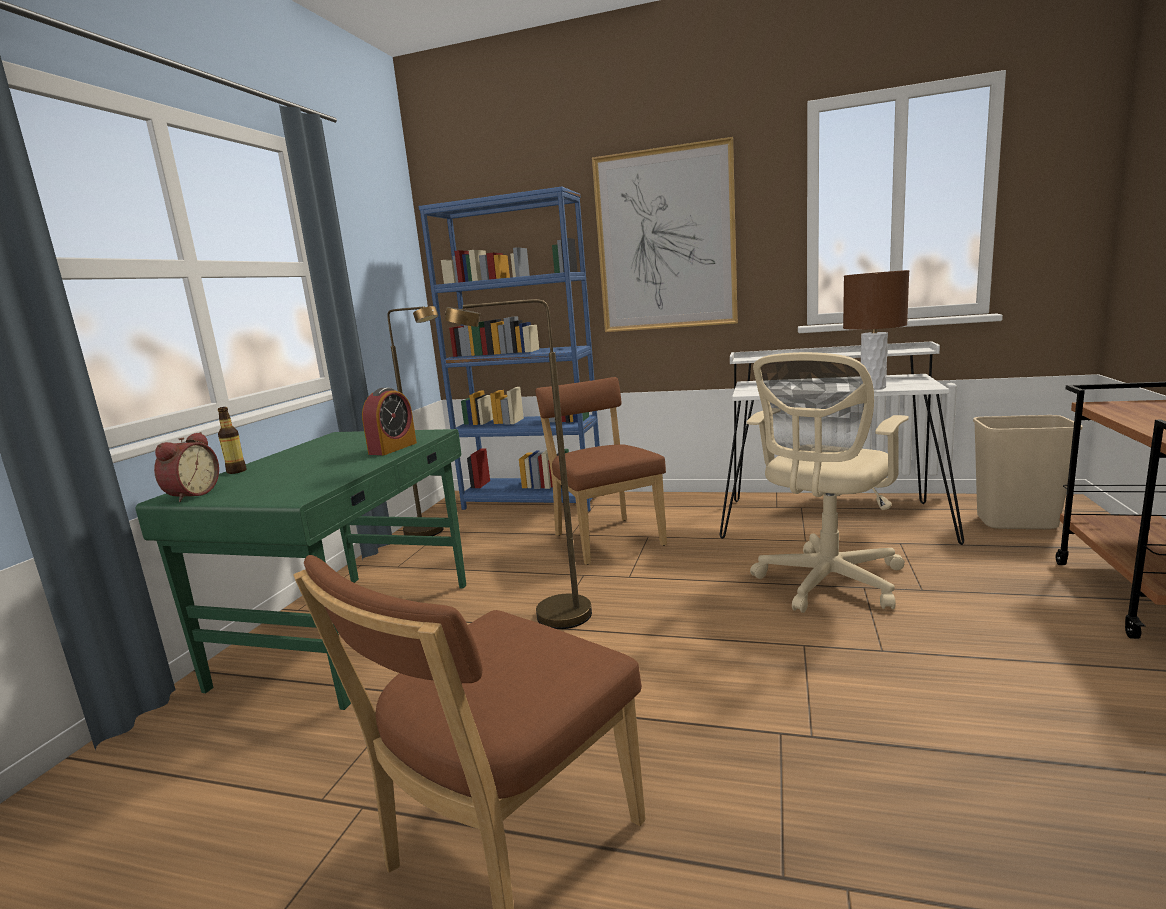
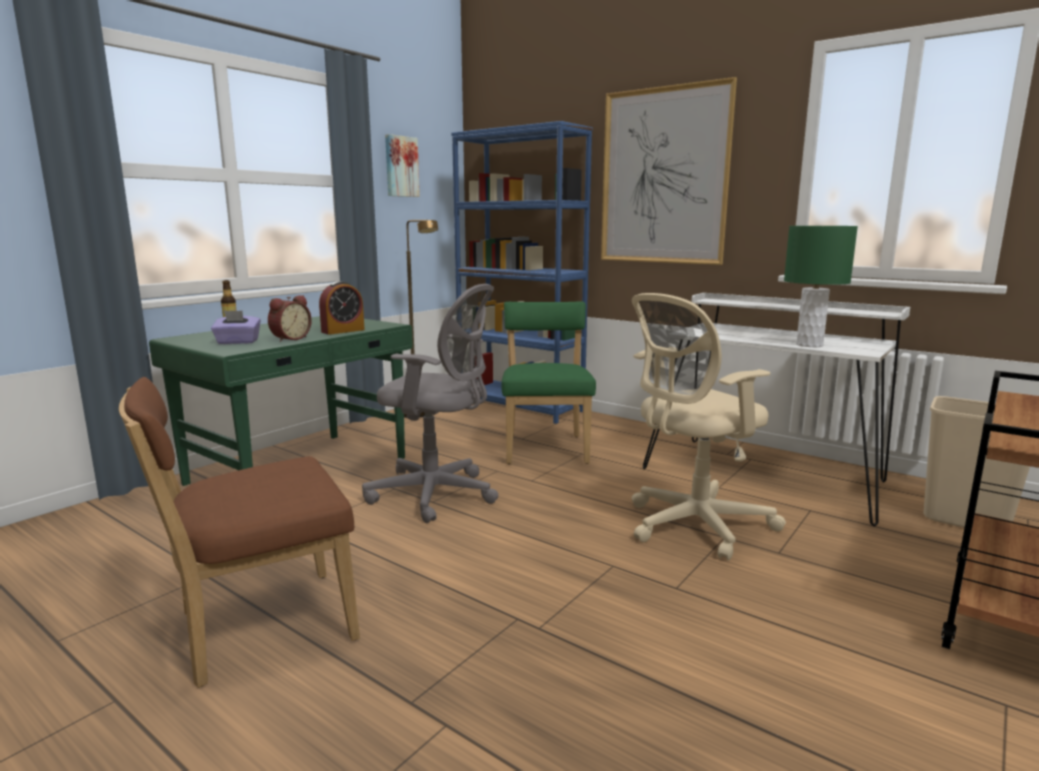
camera: 20 degrees right, 0 degrees up
(191, 495) = (183, 339): alarm clock -> alarm clock (290, 339)
(280, 485) = (237, 342): none -> purple tissue box
(364, 248) = (401, 166): none -> picture
(548, 618) = (437, 495): brown floor lamp -> grey office chair
(606, 538) = (546, 447): brown chair -> green chair
(873, 387) = (809, 345): brown table lamp -> green table lamp

